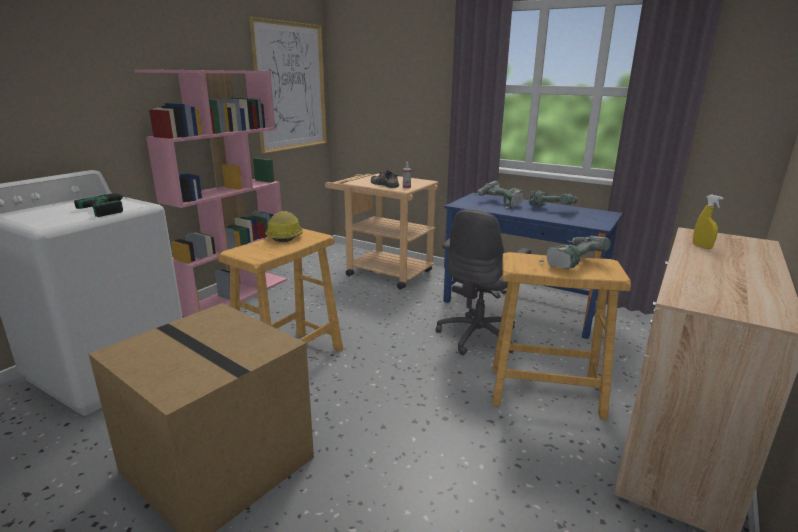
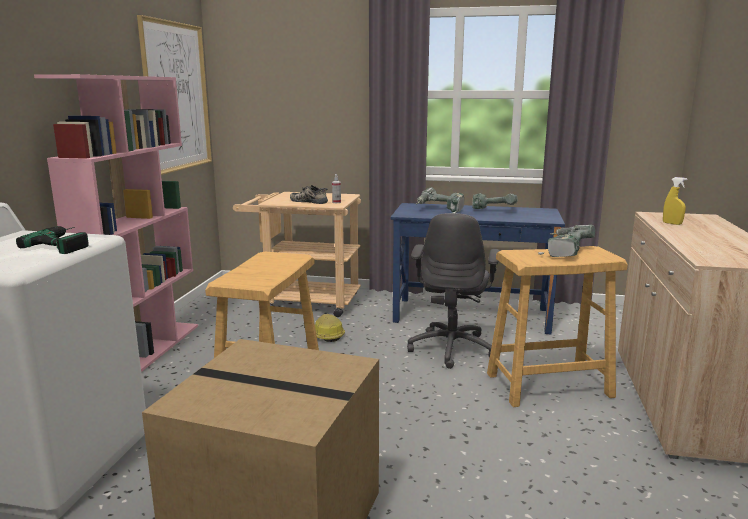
camera: 20 degrees left, 5 degrees down
(285, 236) = (259, 261): hard hat -> hard hat (327, 335)

